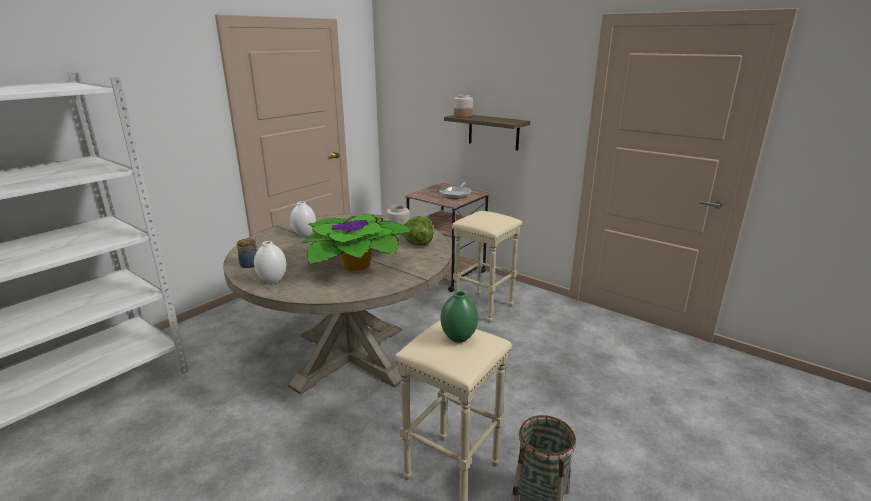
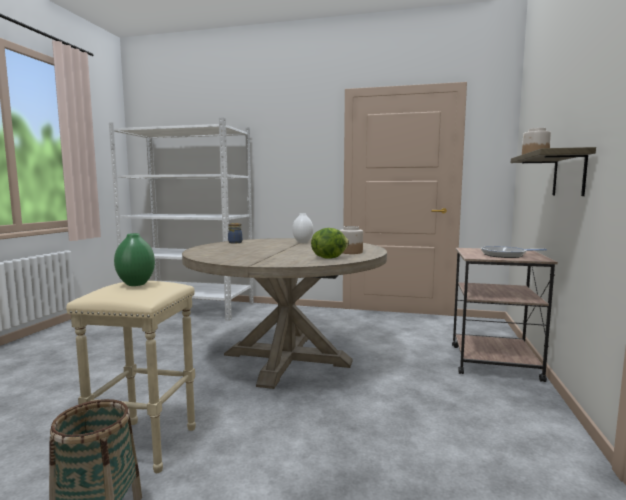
camera: 65 degrees right, 15 degrees down
(272, 281) = (213, 247): white vase -> none
(353, 264) = (260, 253): potted plant -> none
(485, 307) = (460, 400): beige stool -> none

